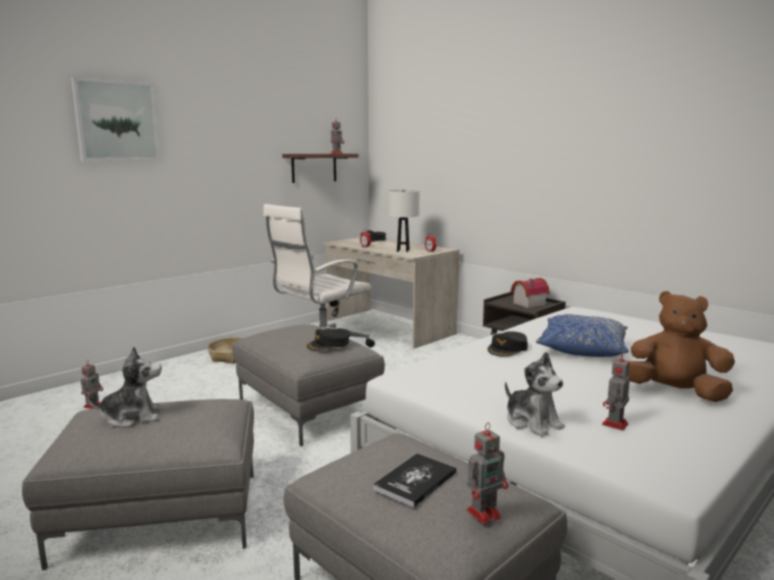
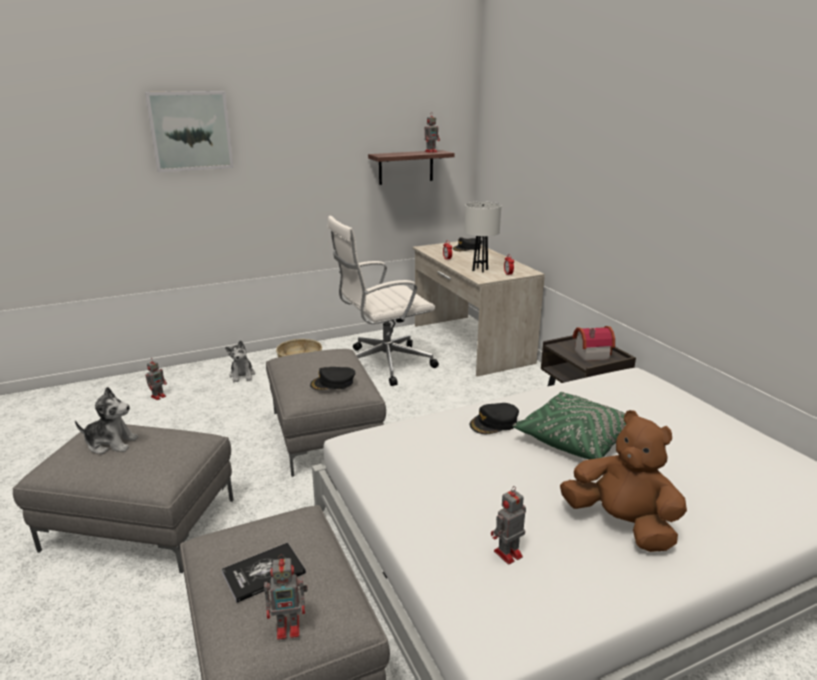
camera: 20 degrees right, 10 degrees up
(532, 422) = (426, 530): plush toy -> plush toy (242, 375)
(582, 349) = (575, 439): blue pillow -> green pillow

